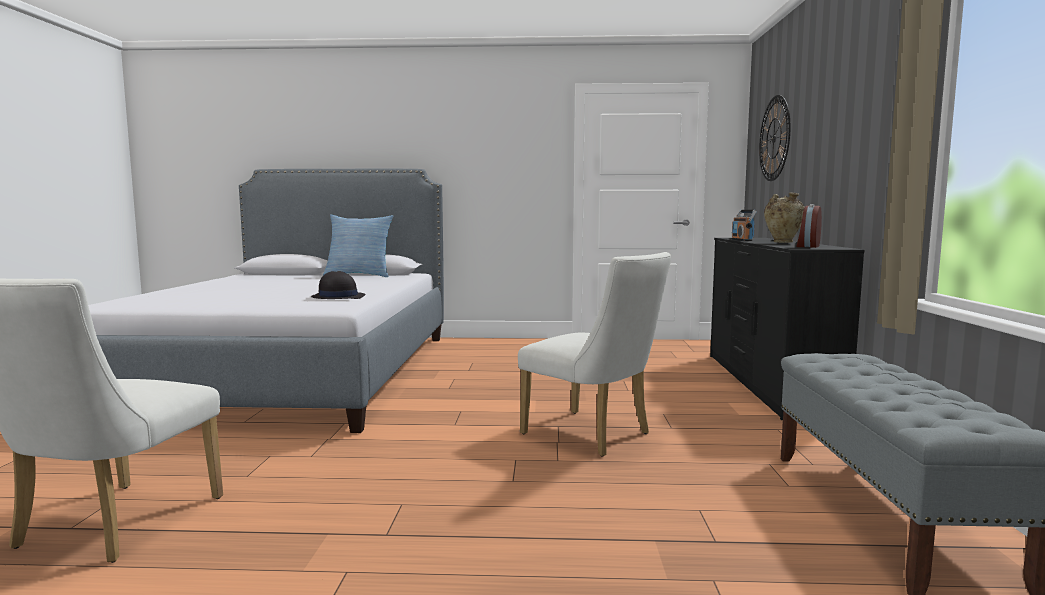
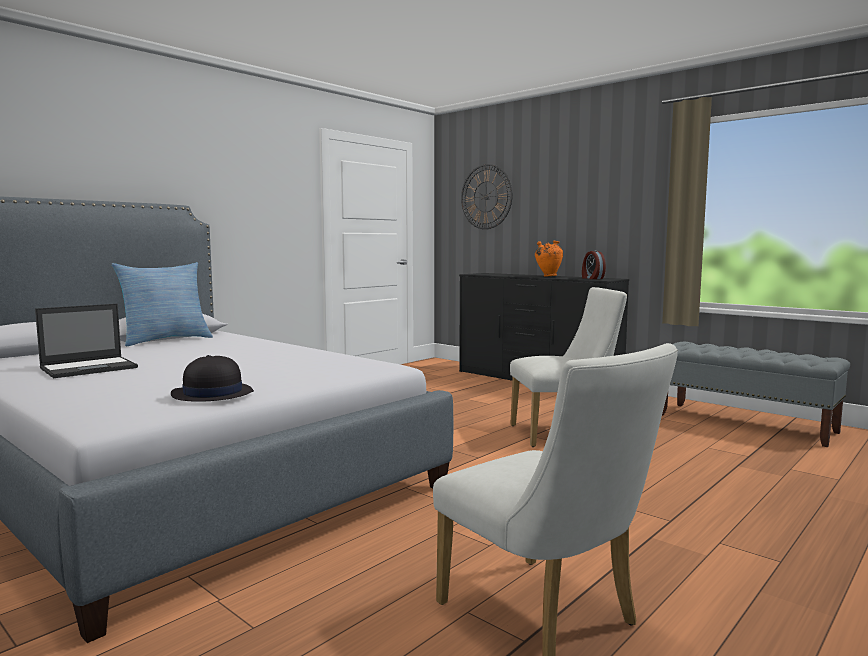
camera: 50 degrees left, 0 degrees up
(240, 283) = (90, 368): none -> laptop
(338, 297) = (321, 359): black hat -> black hat (212, 394)
(742, 240) = (506, 275): radio -> none
(782, 242) = (548, 276): beige vase -> orange vase

